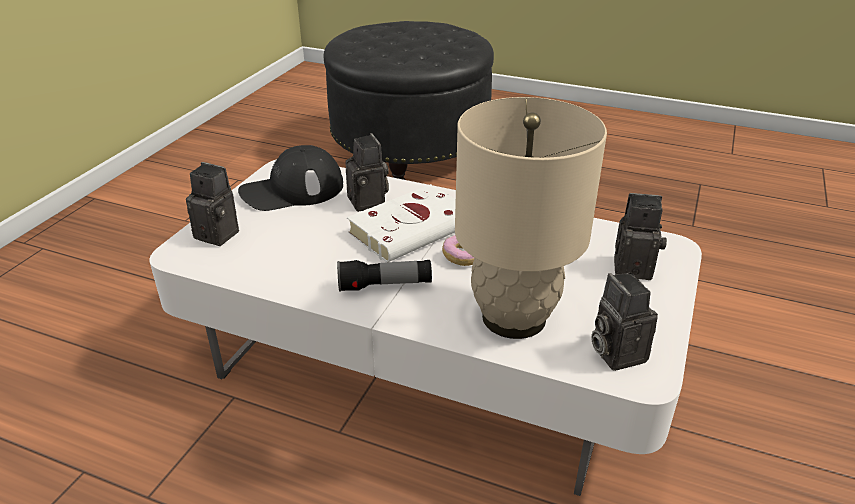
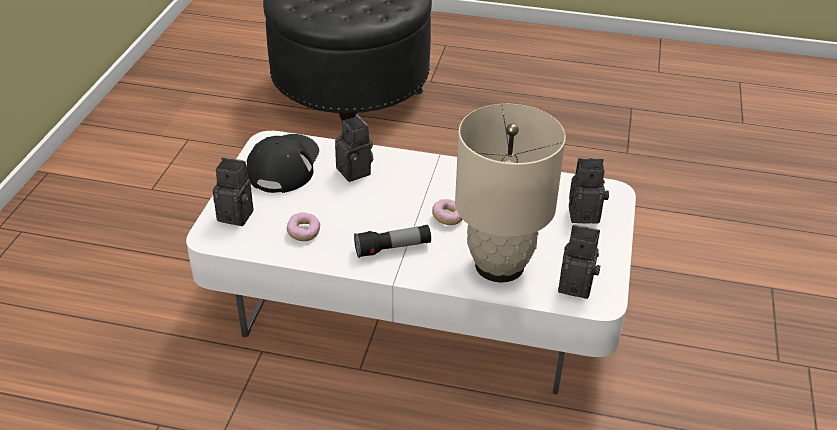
camera: 10 degrees left, 5 degrees up
(286, 259) = (304, 233): none -> donut
(292, 190) = (284, 165): black cap -> black cap turned 135 degrees clockwise
(414, 228) = (401, 194): white book -> none
(614, 352) = (577, 285): camera -> camera turned 135 degrees clockwise

